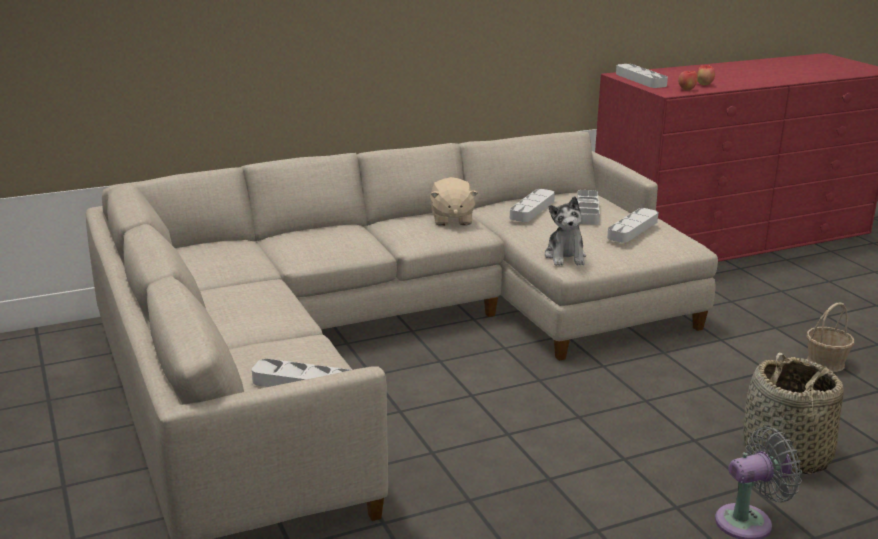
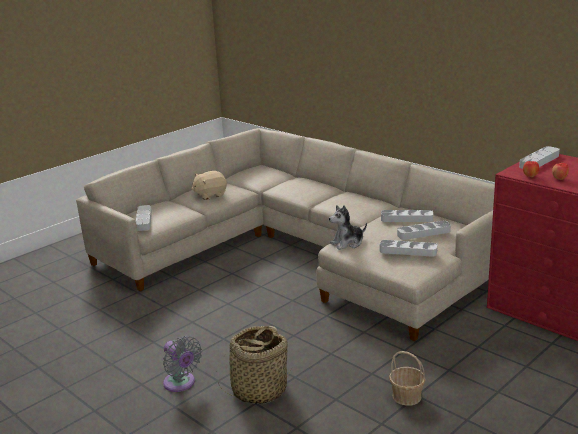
camera: 70 degrees right, 0 degrees up
(451, 219) = (367, 205): beige plush toy -> beige plush toy (210, 195)

